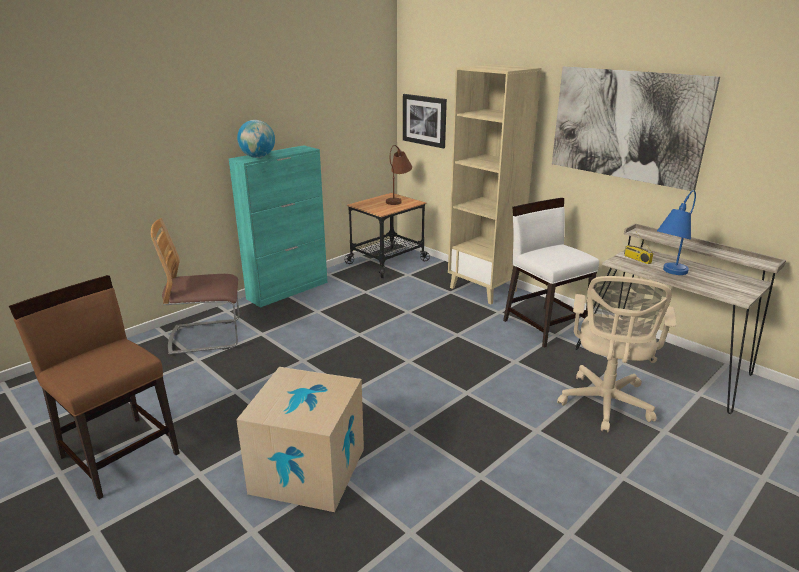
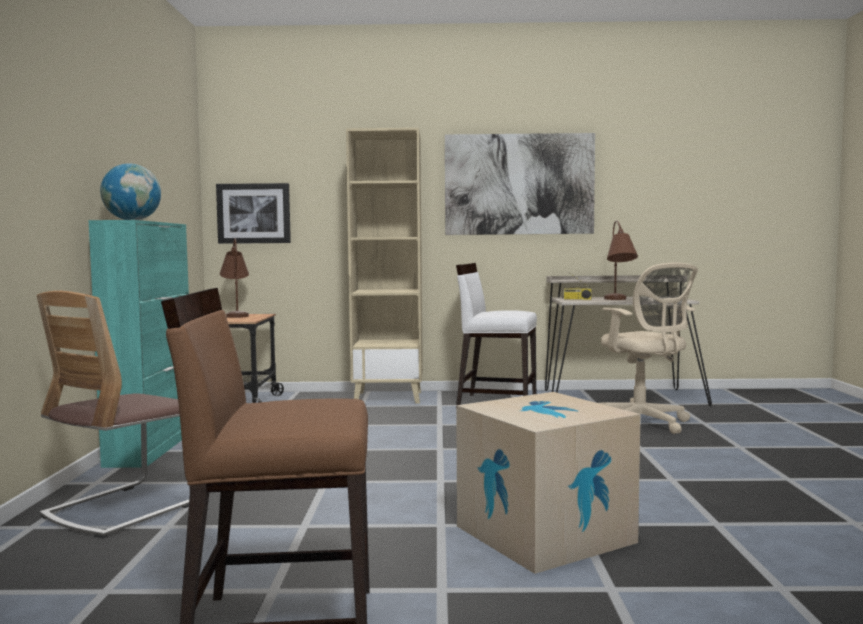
camera: 45 degrees left, 20 degrees down
(668, 275) = (618, 300): blue table lamp -> brown table lamp

